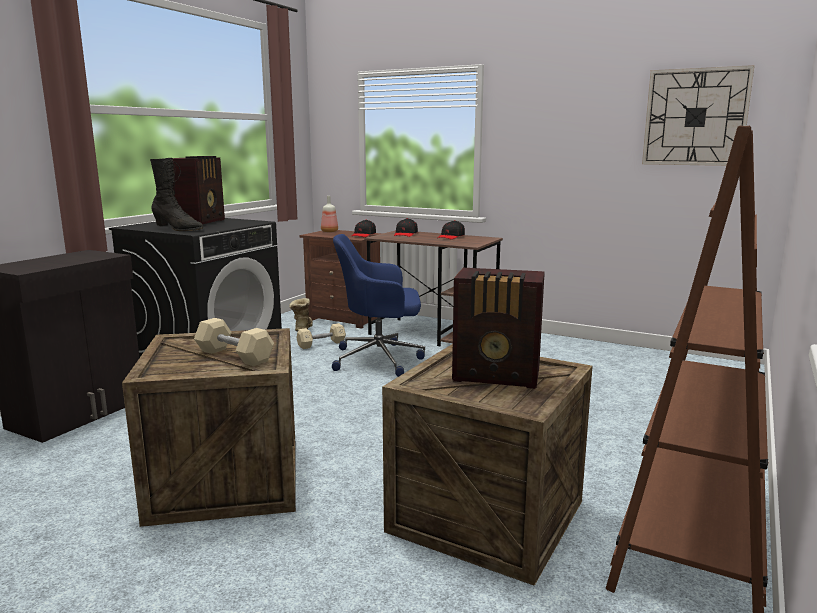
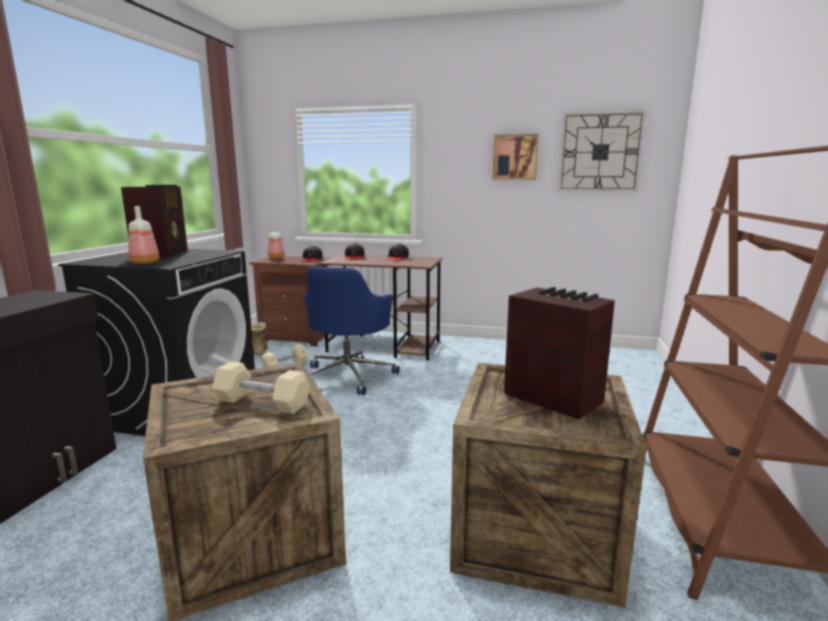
camera: 15 degrees left, 0 degrees up
(178, 229) = (145, 262): black boot -> bottle
(380, 359) = (349, 376): blue office chair -> blue office chair turned 60 degrees counterclockwise
(498, 376) = (552, 397): radio -> radio turned 135 degrees counterclockwise
(592, 123) = (515, 157): none -> picture

